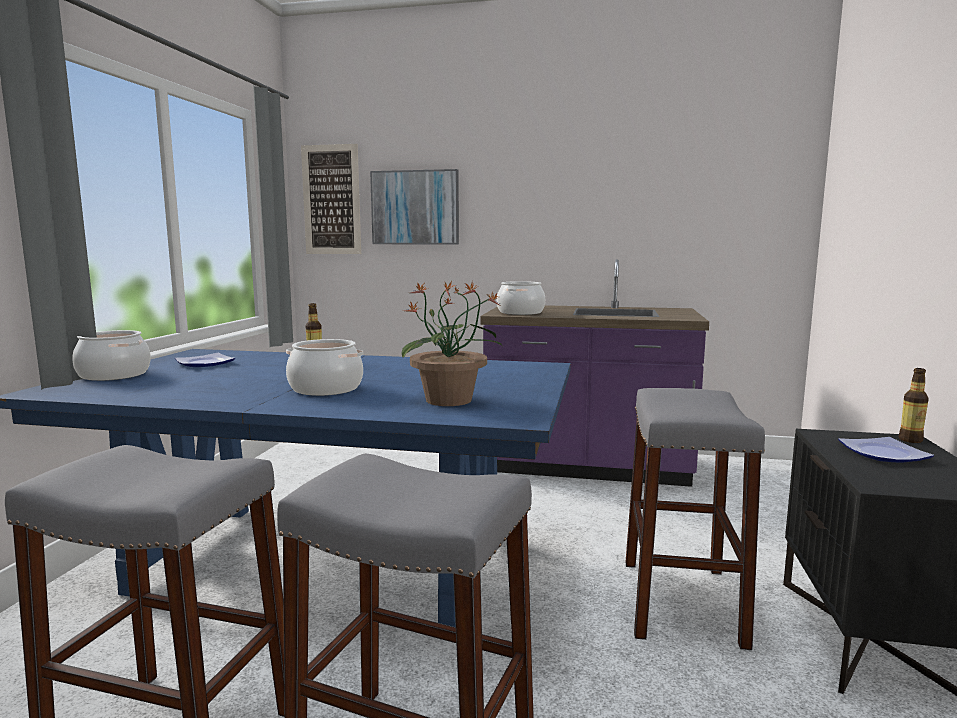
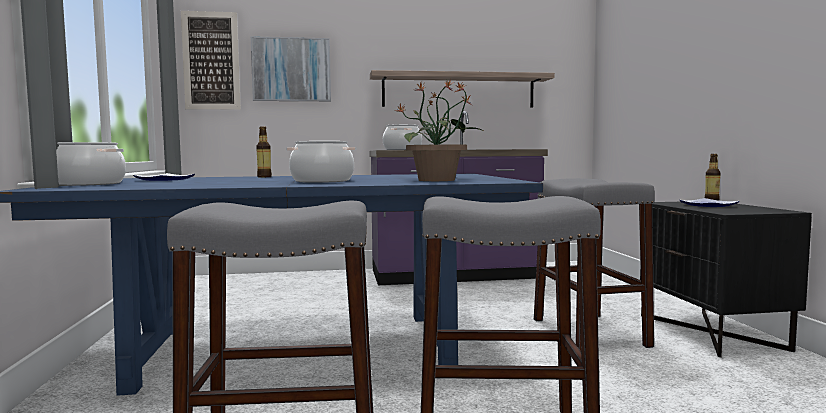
camera: 20 degrees left, 5 degrees down
(618, 230) = (458, 91): none -> shelf

